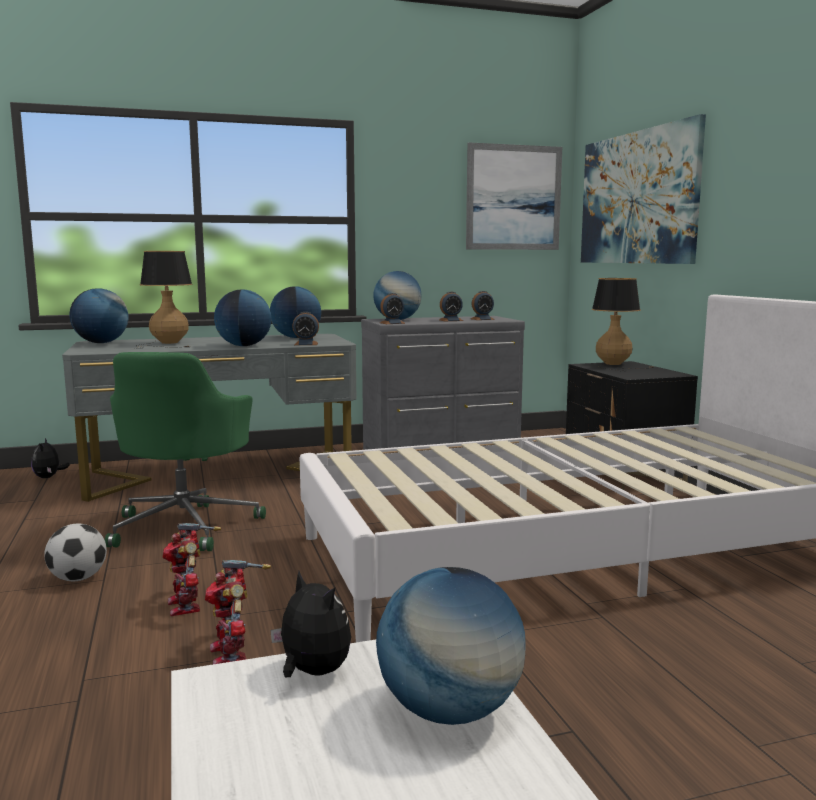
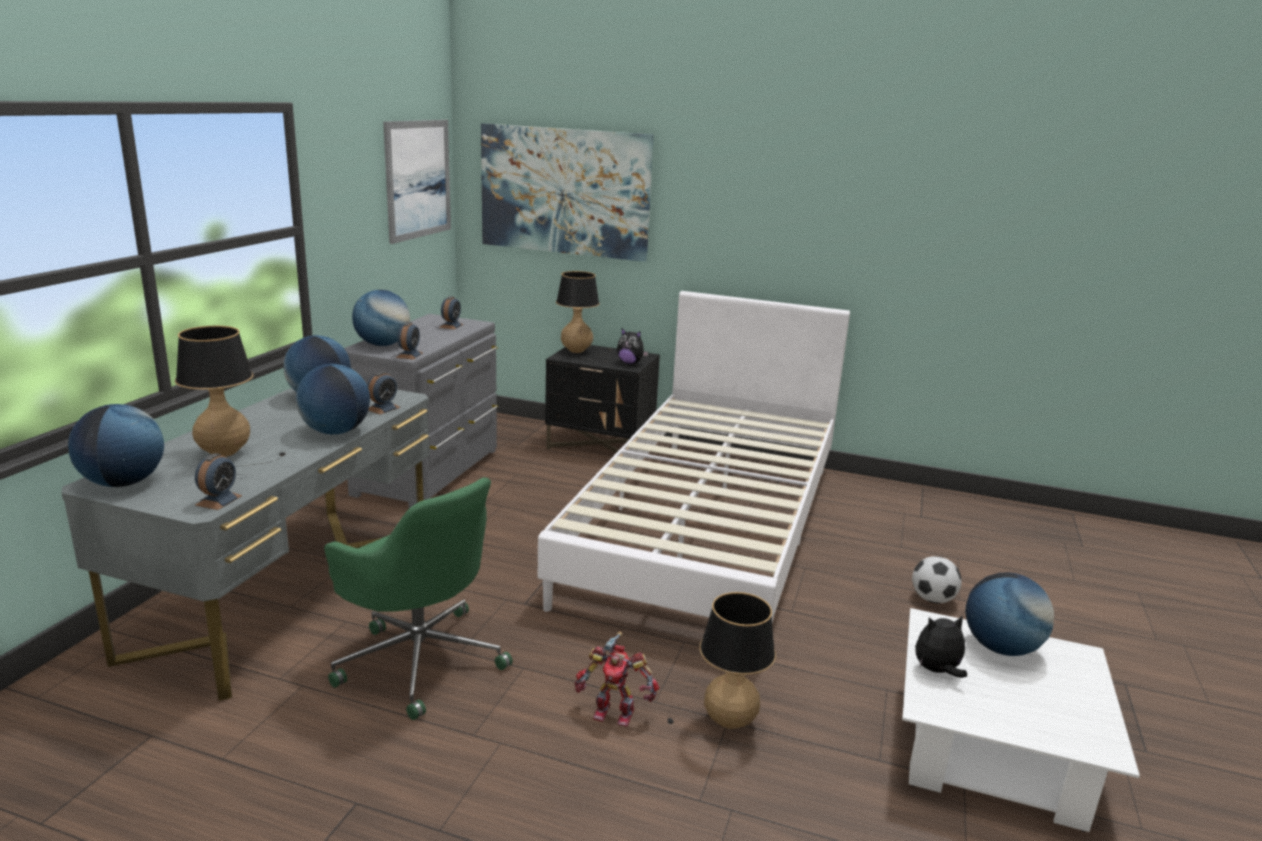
camera: 55 degrees left, 10 degrees up
(48, 477) = (63, 704): plush toy -> plush toy (630, 363)
(78, 578) = (478, 757): football -> football (932, 599)
(232, 653) = (722, 717): toy robot -> table lamp
(450, 320) = (435, 335): alarm clock -> alarm clock (218, 500)

